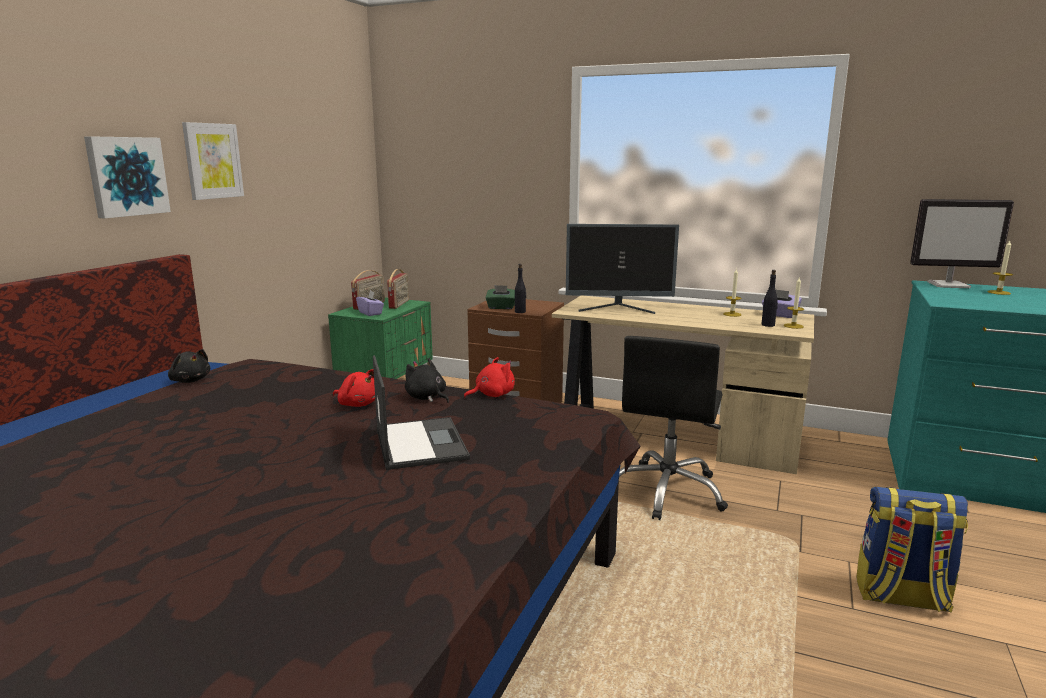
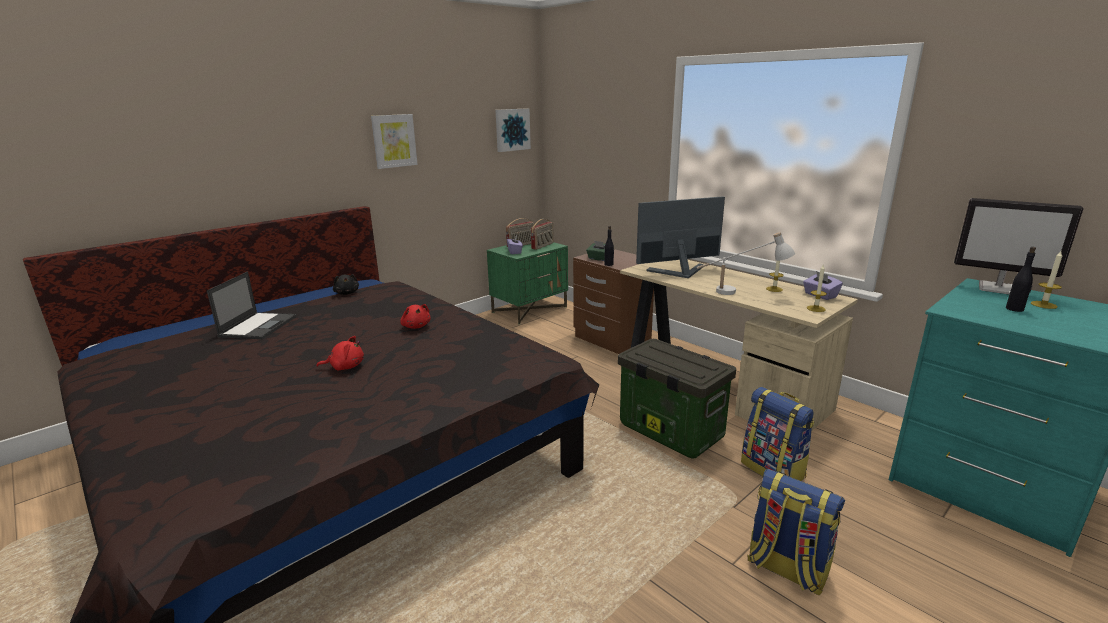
camera: 25 degrees right, 5 degrees up
(126, 176) = (329, 155): picture -> picture (512, 129)
(420, 443) = (418, 362): laptop -> laptop (259, 326)
(427, 398) = (462, 328): black plush toy -> none
(492, 395) = (507, 333): red plush toy -> red plush toy (345, 367)
(618, 309) = (679, 272): monitor -> monitor turned 135 degrees clockwise
(668, 491) = (668, 431): black office chair -> storage box
(707, 321) = (740, 293): none -> white table lamp
(768, 325) = (792, 304): black bottle -> black bottle (1015, 309)
(800, 505) = (773, 469): none -> backpack

